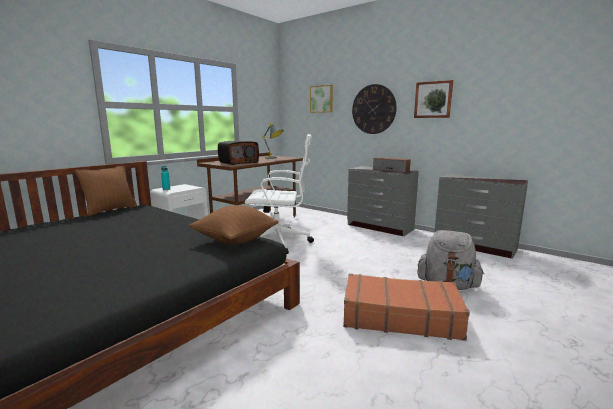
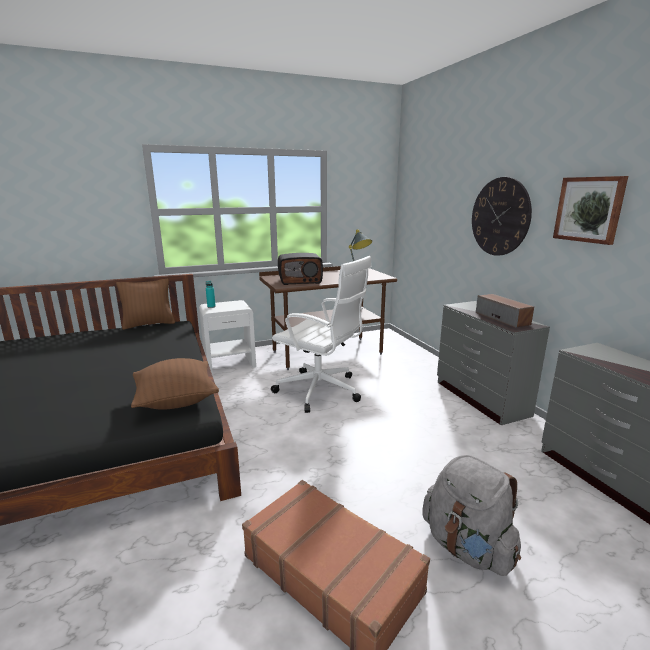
camera: 30 degrees right, 5 degrees up
(322, 99) = (439, 195): picture -> none

